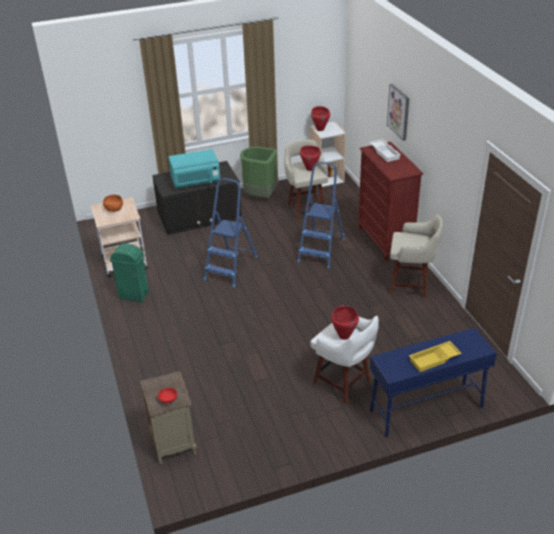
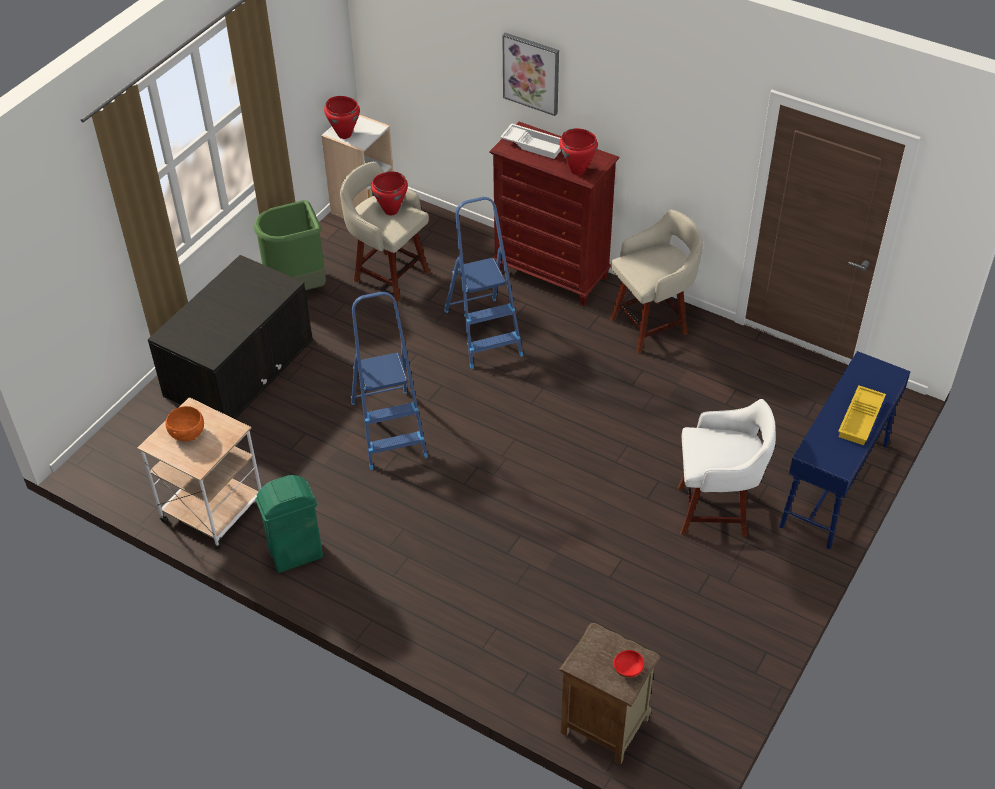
camera: 40 degrees left, 10 degrees up
(196, 182) = (237, 316): turquoise microwave -> none
(344, 336) = (722, 448): red cooking pot -> red cooking pot (577, 171)

